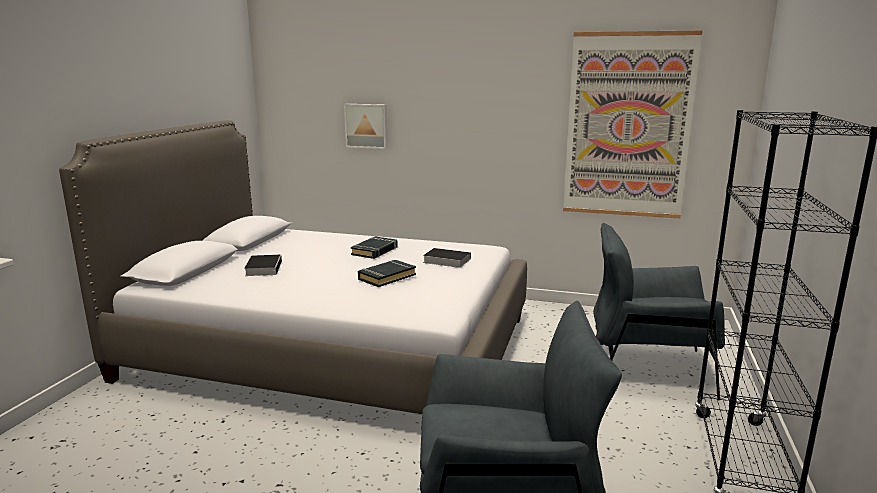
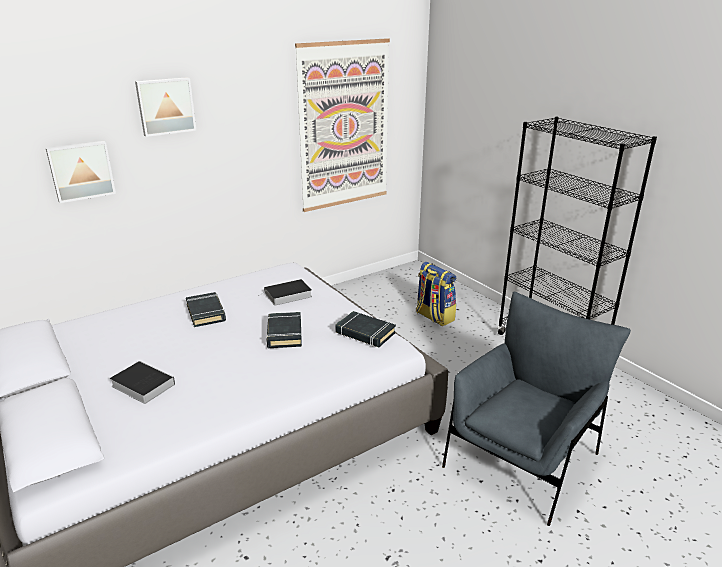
camera: 50 degrees left, 10 degrees up
(438, 82) = (165, 106): none -> picture
(438, 299) = (365, 333): none -> black book
(648, 368) = (434, 317): grey armchair -> backpack

